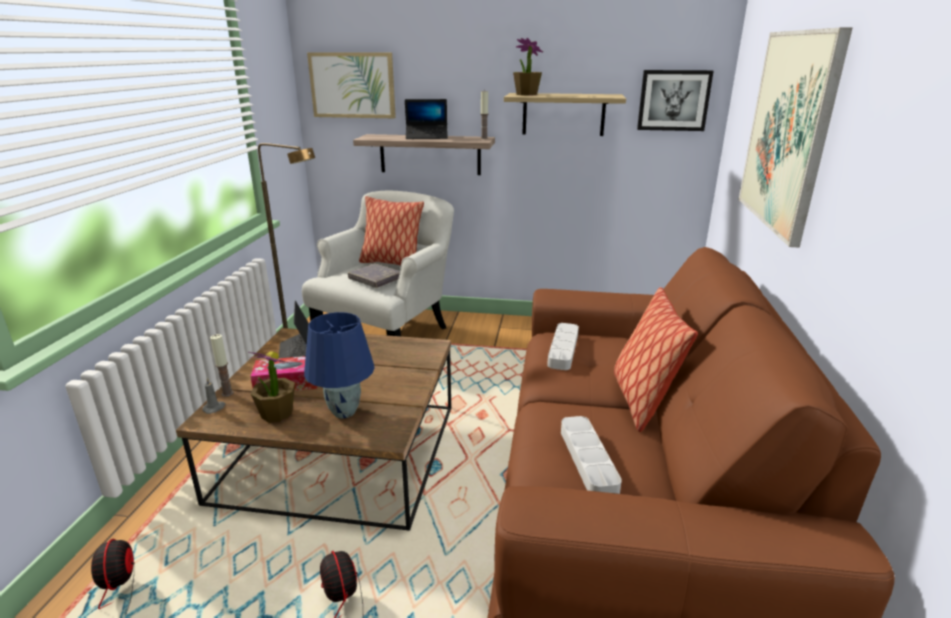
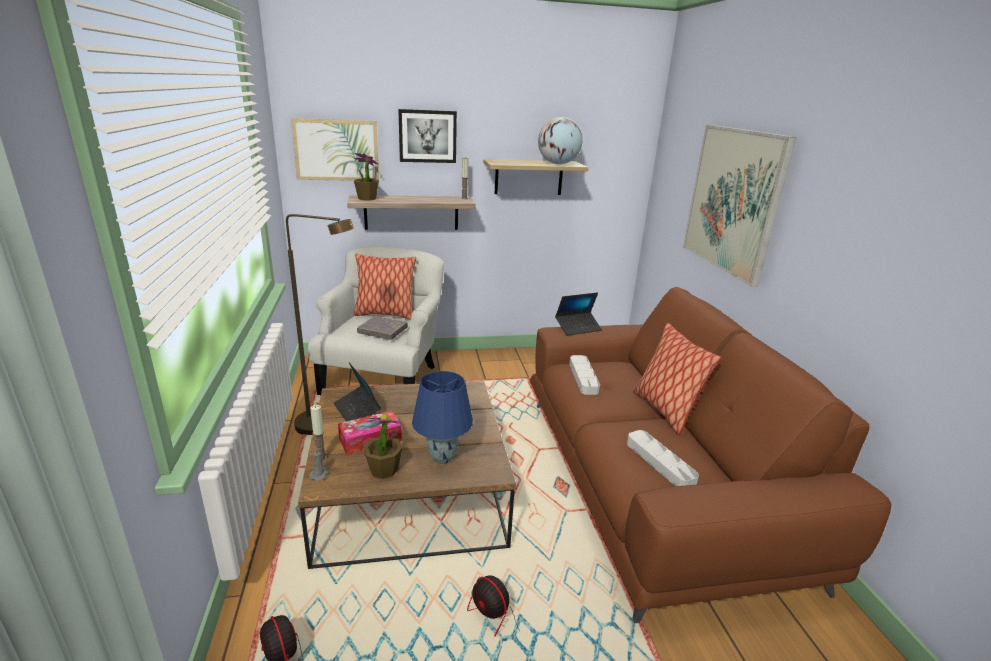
camera: 20 degrees left, 0 degrees up
(427, 137) = (412, 198): laptop -> laptop (578, 328)
(526, 94) = (503, 162): potted plant -> potted plant (367, 198)
(591, 96) = (558, 164): none -> globe
(673, 100) = (613, 166): picture -> picture (427, 136)

